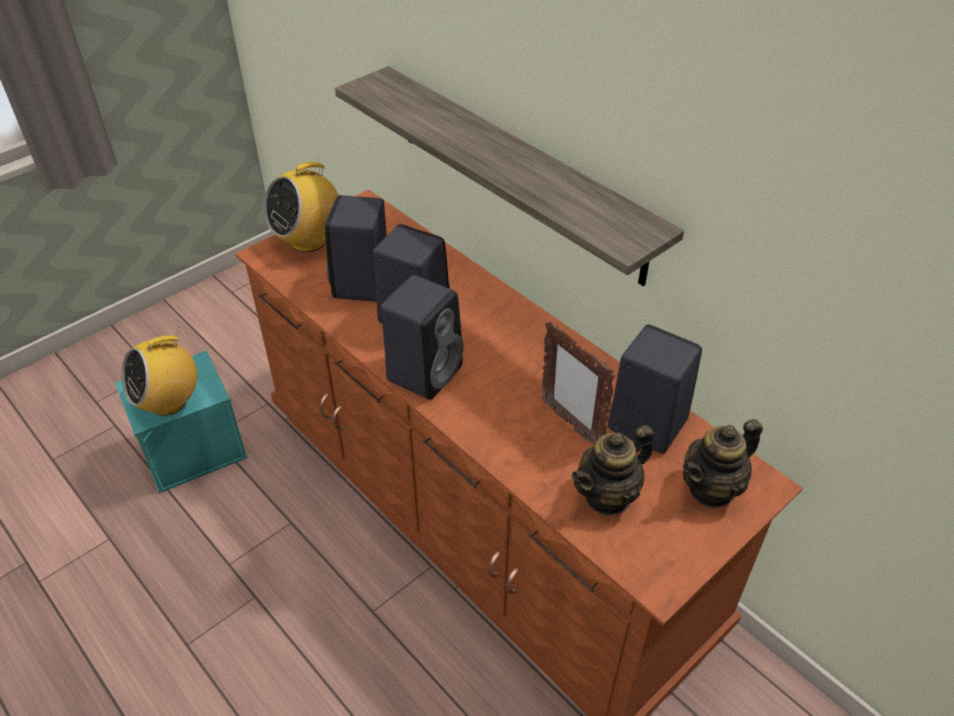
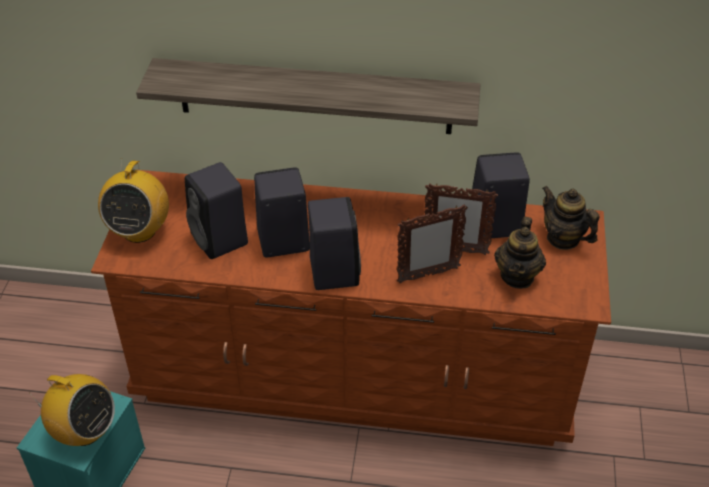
camera: 40 degrees left, 0 degrees up
(169, 402) = (84, 431): radio -> radio turned 75 degrees counterclockwise
(511, 433) = (428, 275): none -> picture frame
(712, 488) = (563, 238): teapot -> teapot turned 120 degrees clockwise

